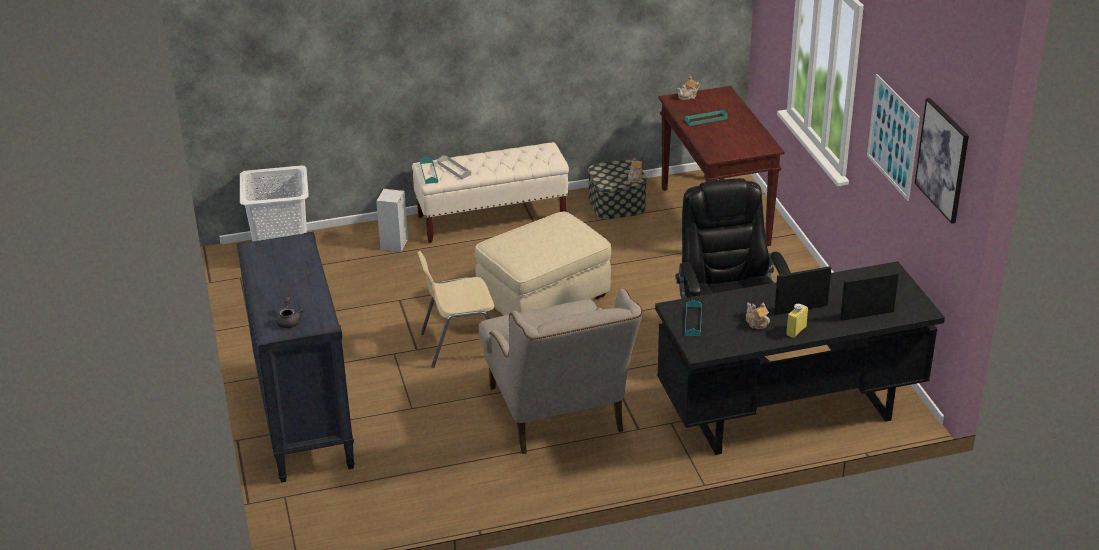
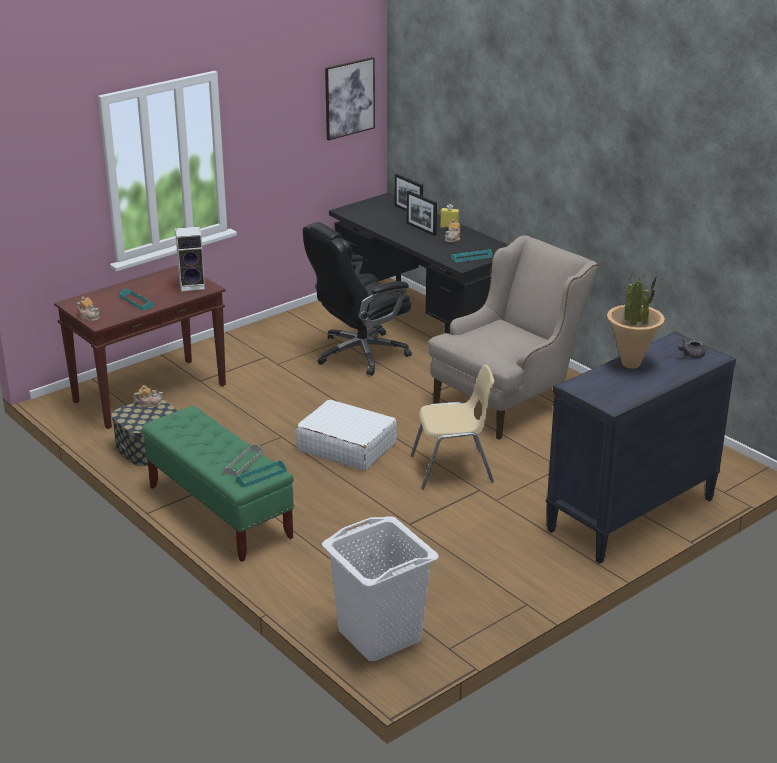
camera: 115 degrees left, 5 degrees down
(307, 281) = (630, 364): none -> potted plant
(394, 245) = (310, 560): speaker -> speaker (193, 285)
(460, 345) = (453, 469): beige chair -> beige chair turned 60 degrees counterclockwise
(492, 219) = (219, 512): beige bench -> green bench
(544, 297) = (346, 446): beige ottoman -> white suitcase
(893, 136) = (287, 135): picture -> none

